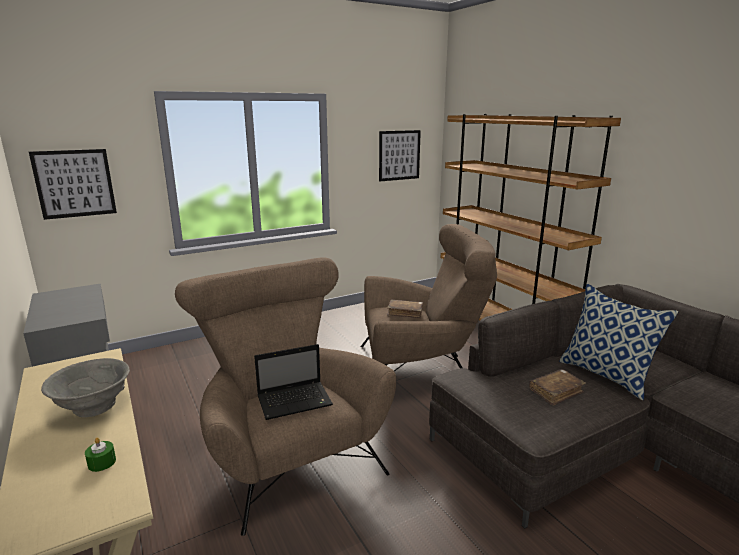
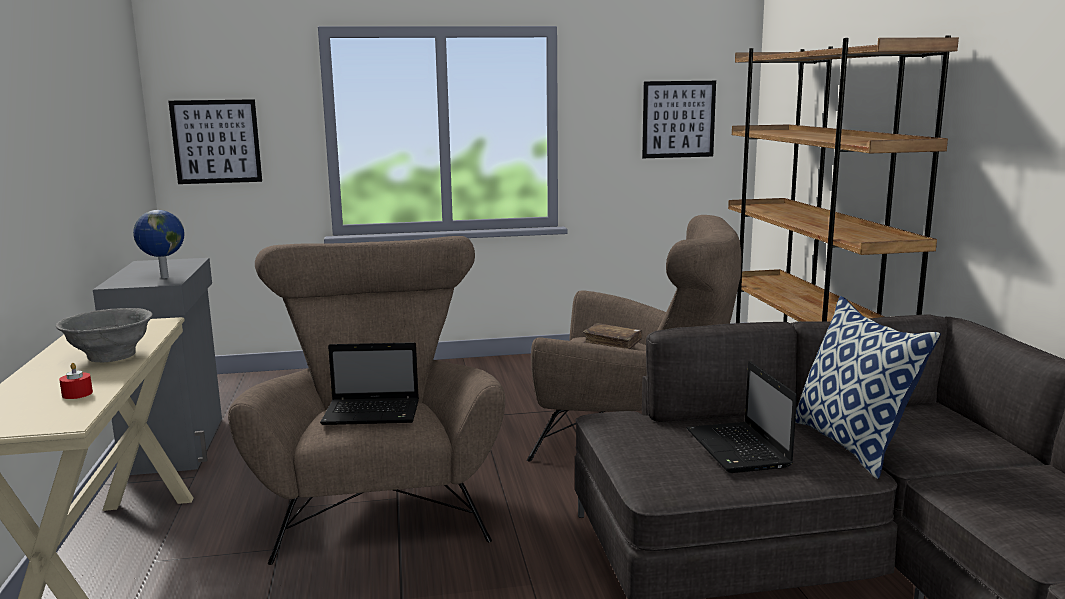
camera: 20 degrees right, 5 degrees down
(80, 311) = (163, 277): none -> globe
(102, 462) = (77, 394): green candle -> red candle
(555, 392) = (739, 449): brown book -> laptop

